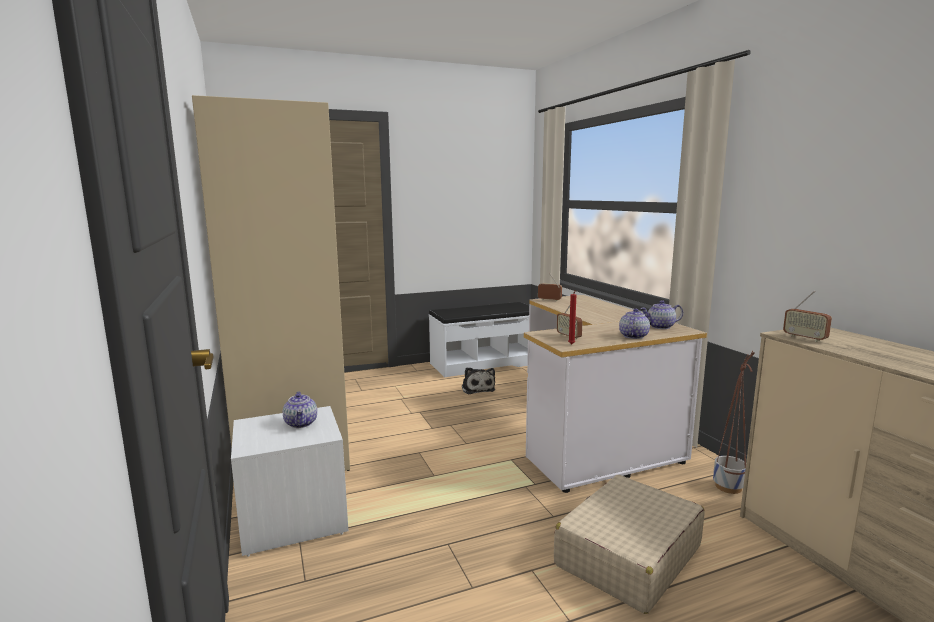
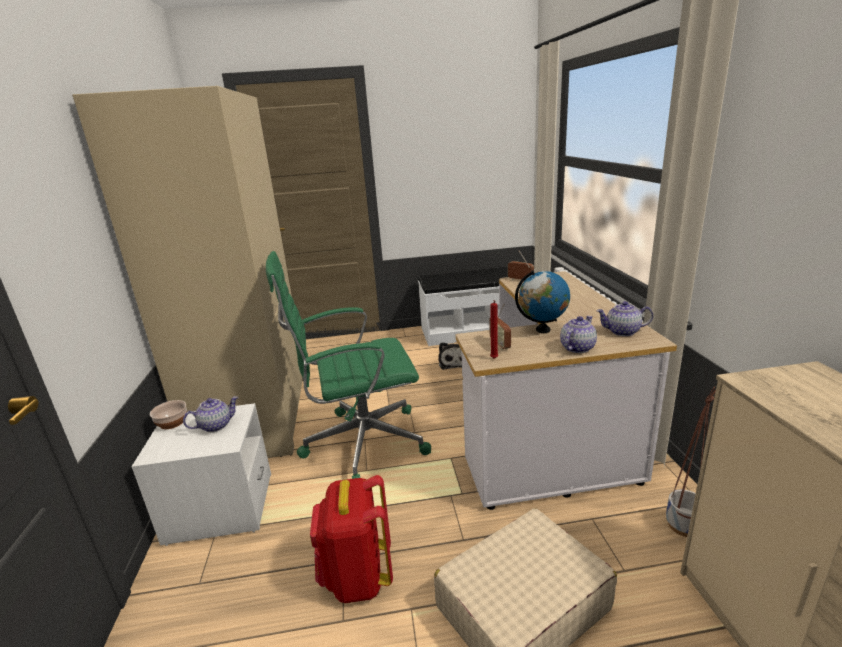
camera: 15 degrees right, 10 degrees up
(250, 424) = (172, 422): none -> bowl
(301, 423) = (216, 425): teapot -> teapot turned 120 degrees counterclockwise
(417, 455) = (361, 443): none -> green office chair
(469, 555) = (357, 577): none -> red backpack
(596, 327) = (543, 330): none -> globe
(804, 338) = (774, 393): radio -> none

